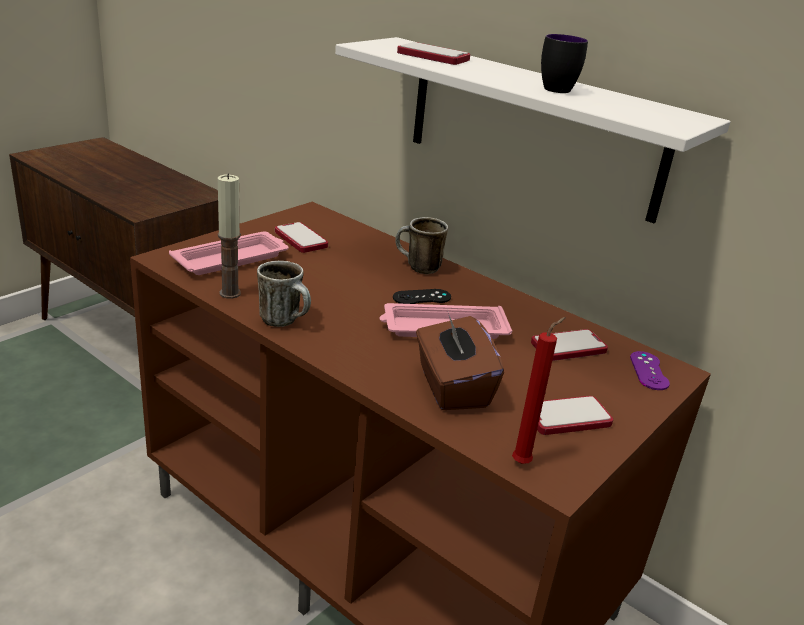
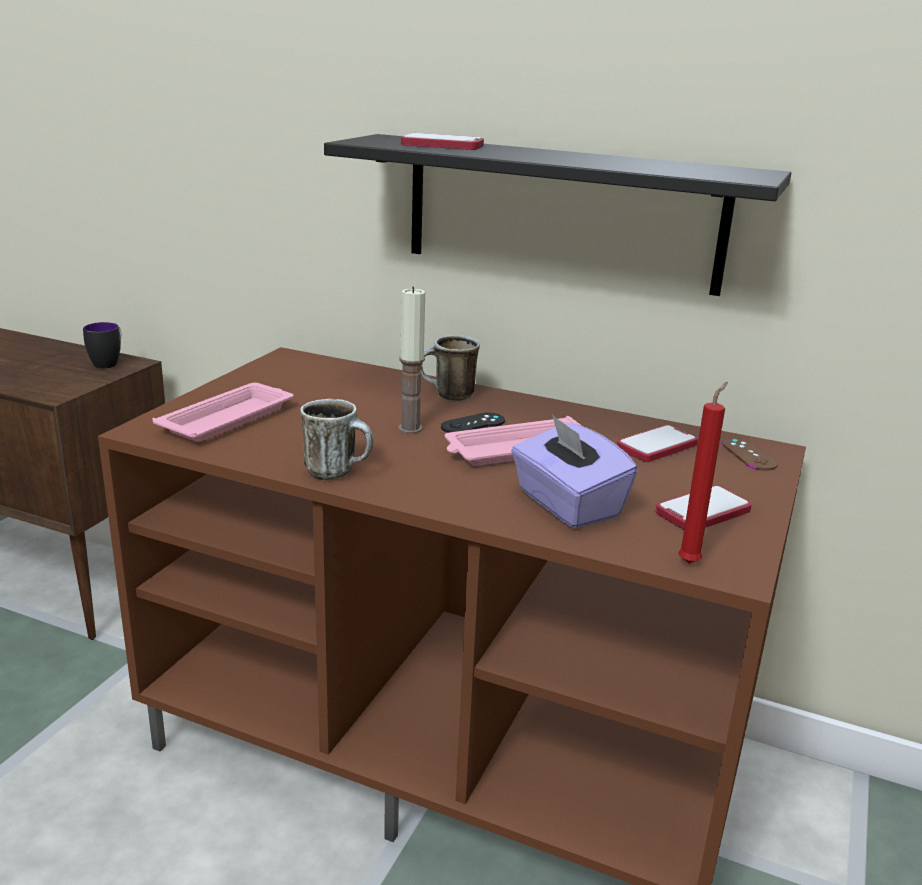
camera: 15 degrees left, 5 degrees down
(230, 293) = (251, 454): candle -> candle (410, 428)
(301, 239) = (295, 387): phone -> none
(451, 387) = (567, 505): brown tissue box -> purple tissue box
(532, 127) = (562, 213): white shelf -> black shelf
(559, 88) = (605, 160): mug -> mug (109, 363)
(649, 371) = (748, 454): purple game controller -> brown game controller

